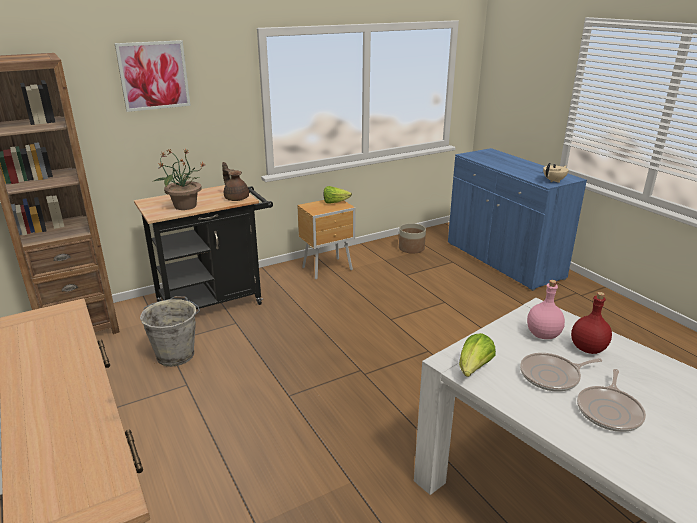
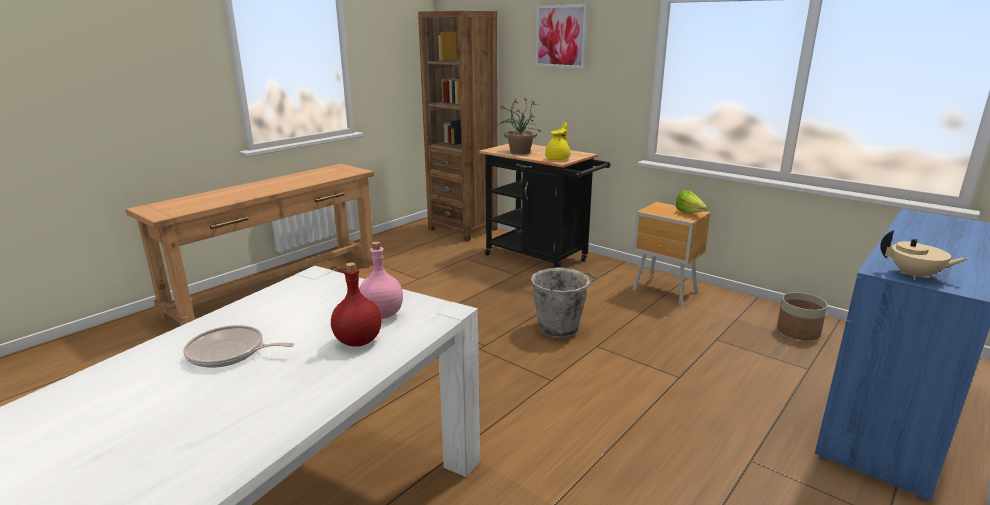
camera: 70 degrees right, 5 degrees down
(176, 354) = (453, 265): grey bucket -> grey bucket (560, 328)
(236, 198) = (558, 159): brown teapot -> yellow teapot
(474, 369) = (302, 285): lettuce -> none
(552, 376) = (295, 322): frying pan -> none

